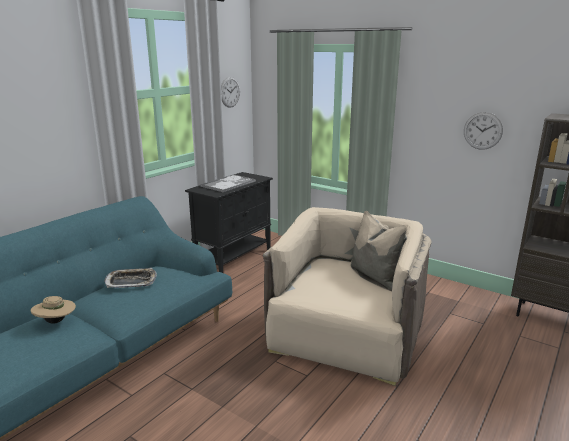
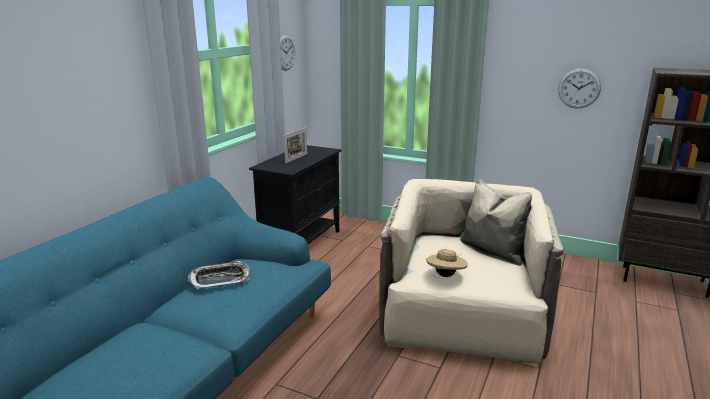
camera: 10 degrees left, 0 degrees up
(56, 321) = (150, 336): beige hat -> beige hat (446, 275)
(229, 184) = (296, 158): tray -> picture frame

